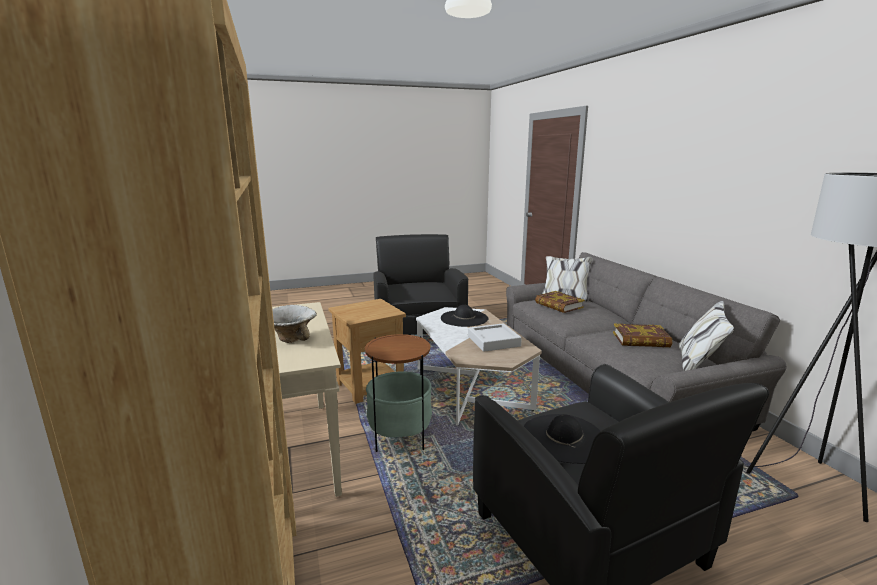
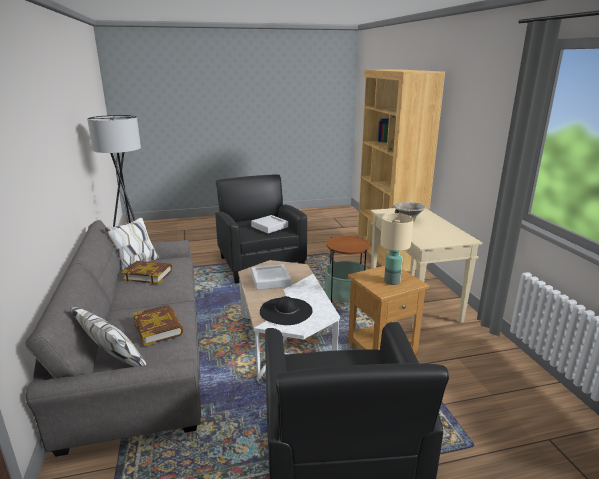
camera: 175 degrees left, 5 degrees up
(362, 308) = (392, 281): none -> beige table lamp
(563, 438) = (269, 227): black hat -> grey tray

